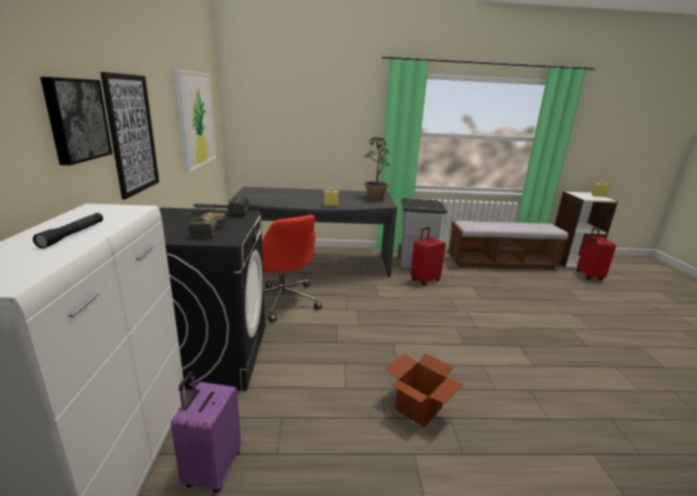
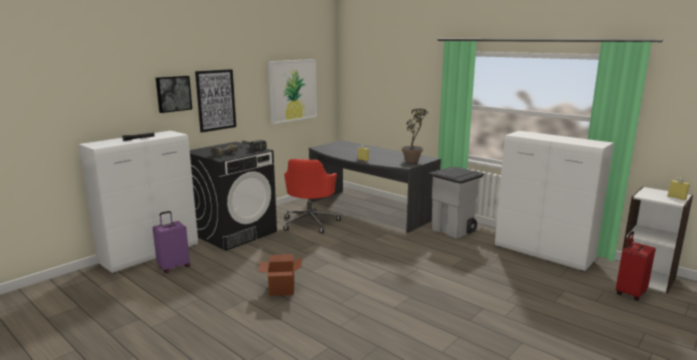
camera: 45 degrees right, 5 degrees down
(424, 280) = (431, 242): red suitcase -> none
(501, 263) = (544, 254): bench -> white cabinet

